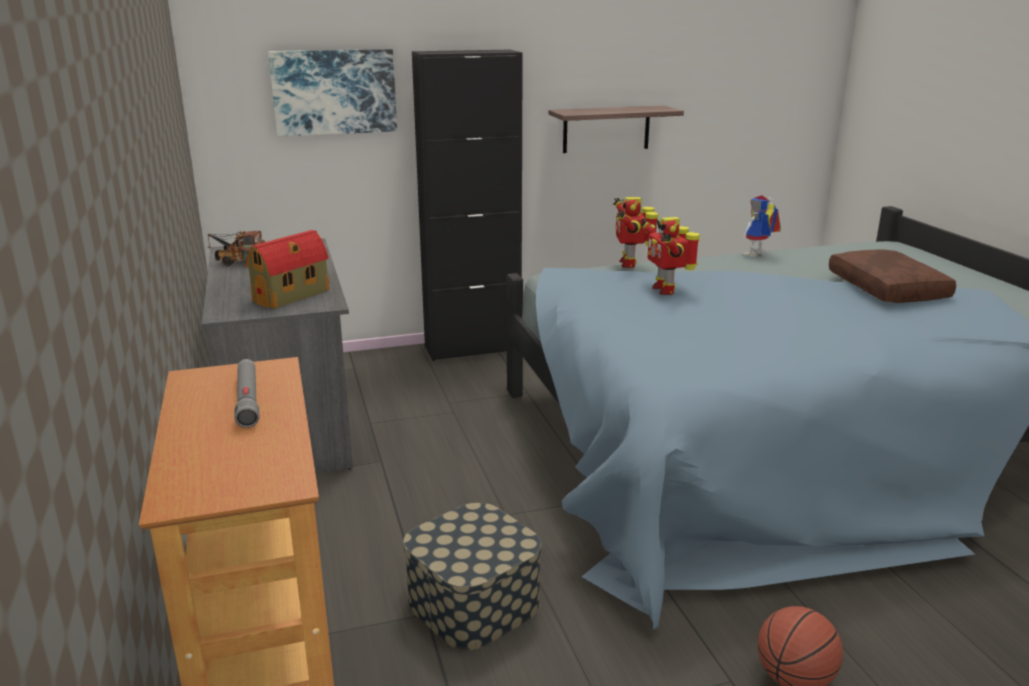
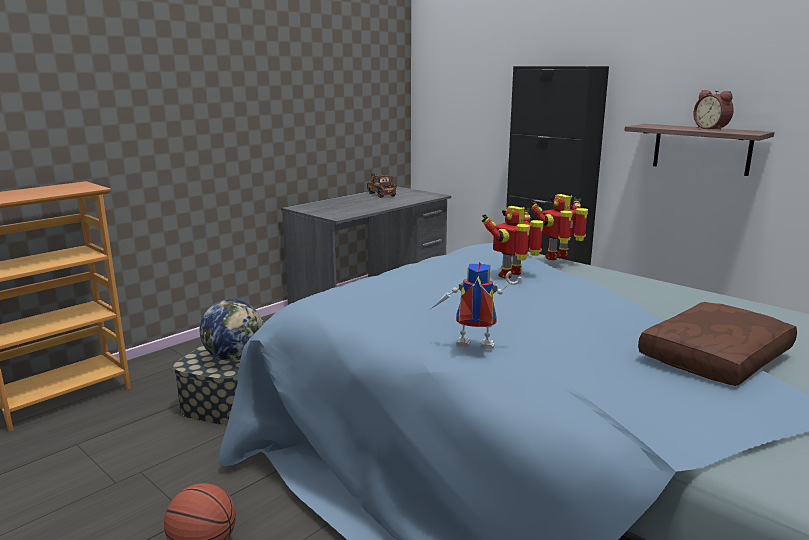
camera: 60 degrees right, 5 degrees down
(248, 399) = (53, 191): grey flashlight -> none
(293, 295) = (342, 210): toy house -> none
(334, 92) = (485, 94): picture -> none
(481, 530) = (234, 357): none -> globe
(625, 108) = (712, 128): none -> alarm clock
(756, 255) = (704, 294): toy robot -> toy robot (471, 347)

